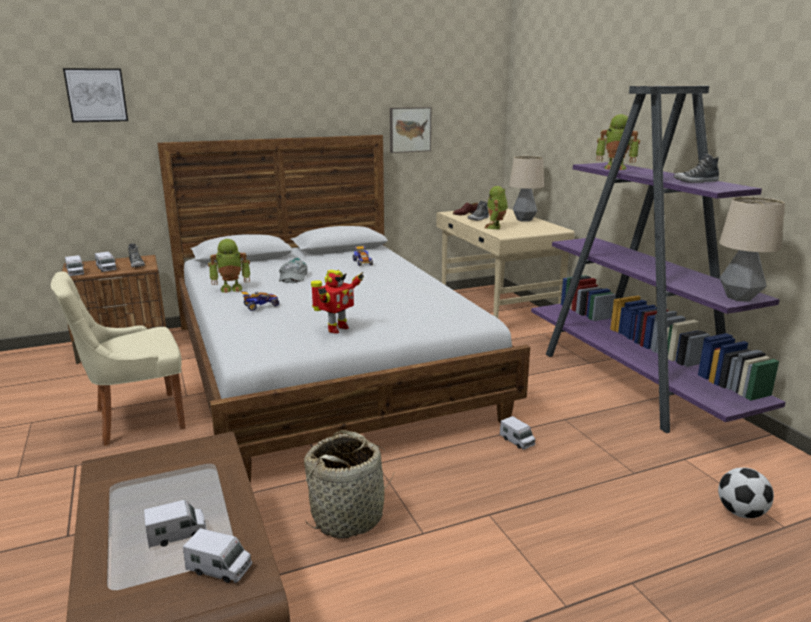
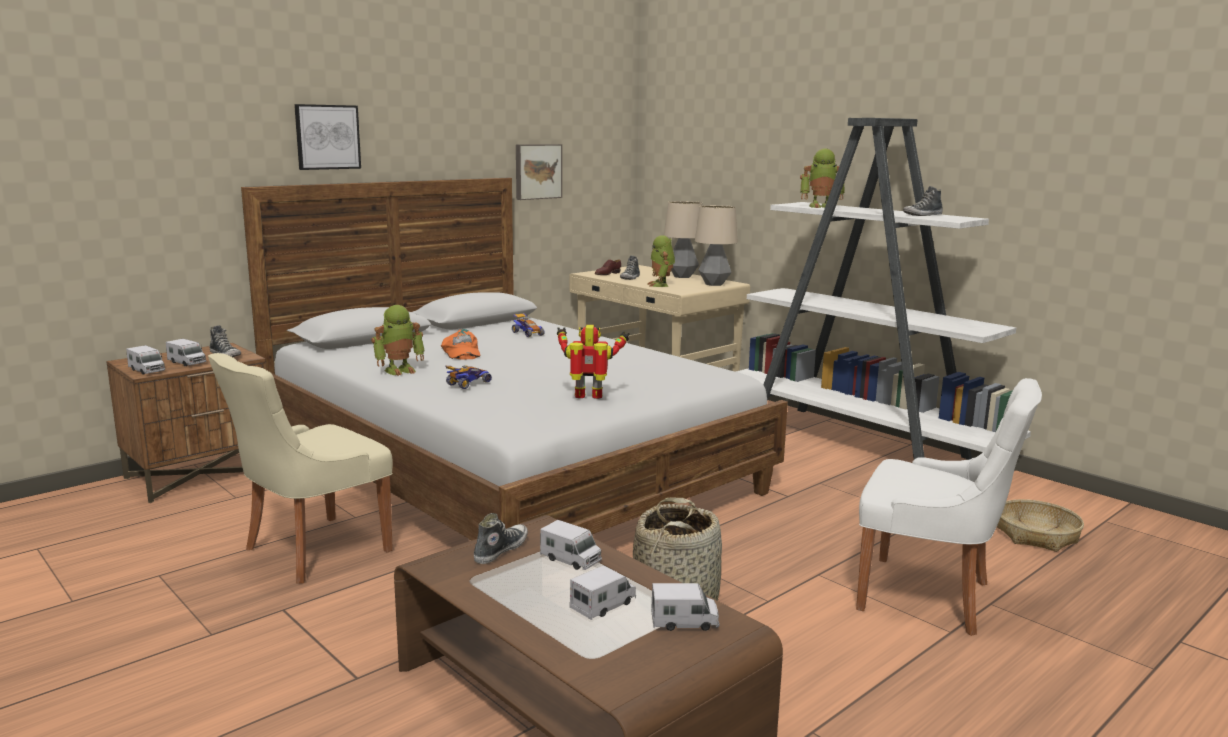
camera: 20 degrees left, 5 degrees down
(96, 95) = (160, 121): picture -> picture (327, 137)
(163, 460) = (500, 550): none -> shoe
(292, 276) = (461, 352): grey cap -> orange cap
(336, 329) = (589, 397): toy robot -> toy robot turned 105 degrees counterclockwise
(517, 441) = (789, 508): toy truck -> toy truck (571, 559)
(576, 561) = (930, 597): none -> white chair
(633, 383) = (859, 443): purple bookcase -> white bookcase
(739, 298) = (983, 329): table lamp -> table lamp (714, 284)
(741, 513) = (1037, 535): football -> basket

